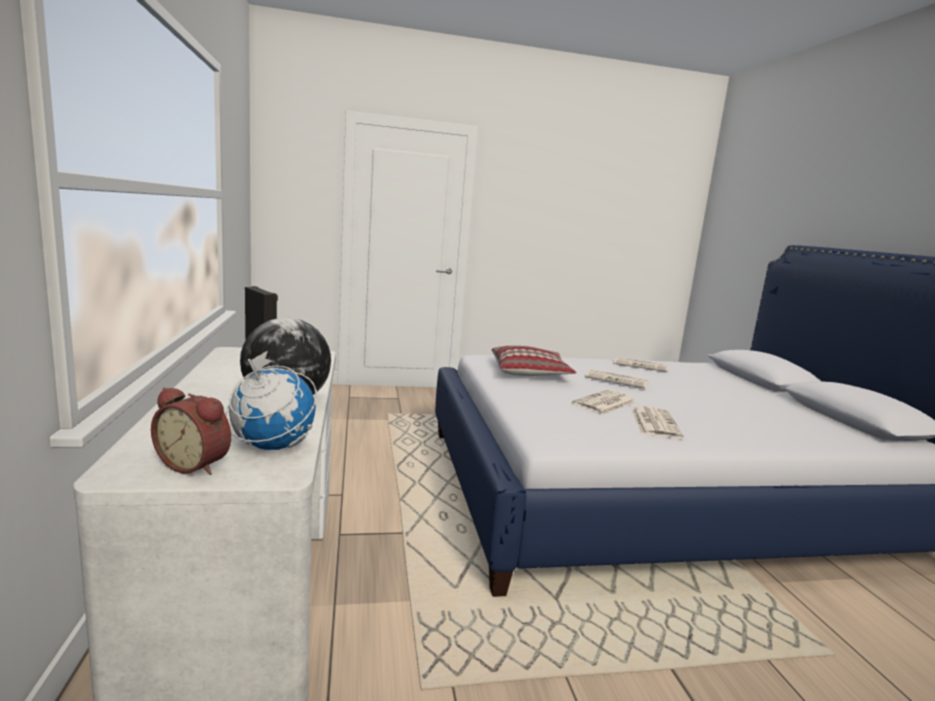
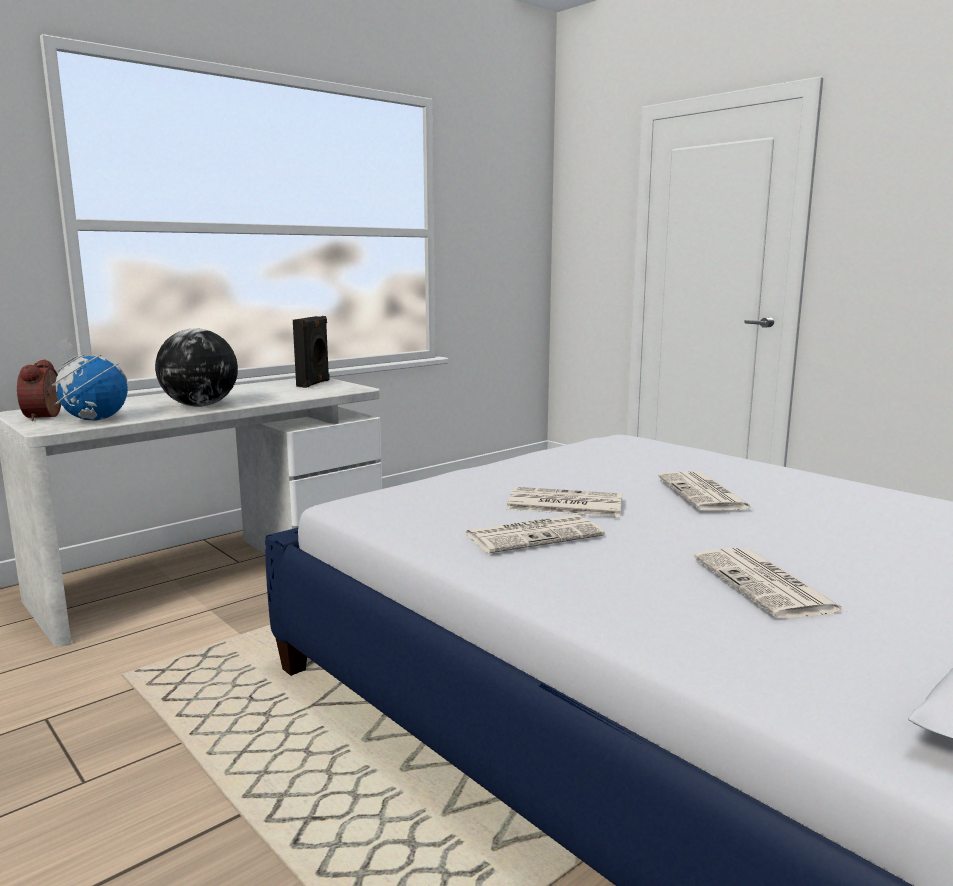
camera: 60 degrees right, 0 degrees up
(530, 372) = (610, 459): pillow -> none
(640, 365) = (872, 497): newspaper -> newspaper (767, 585)

